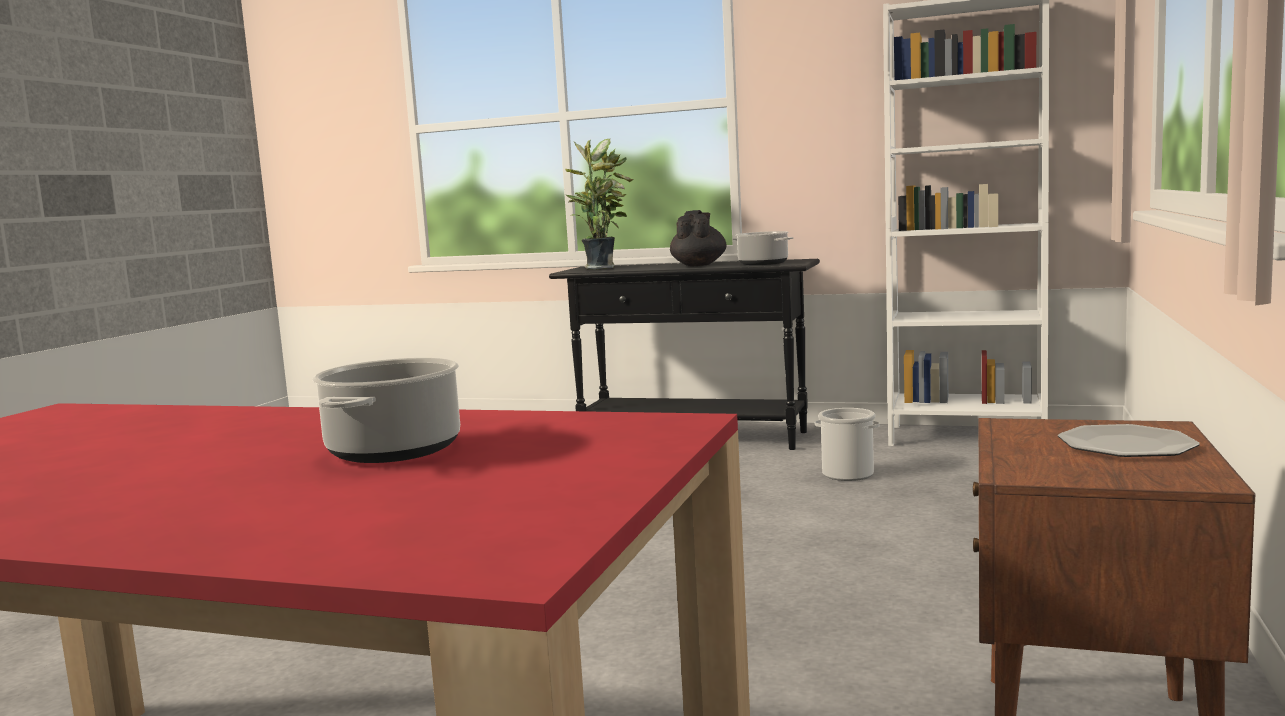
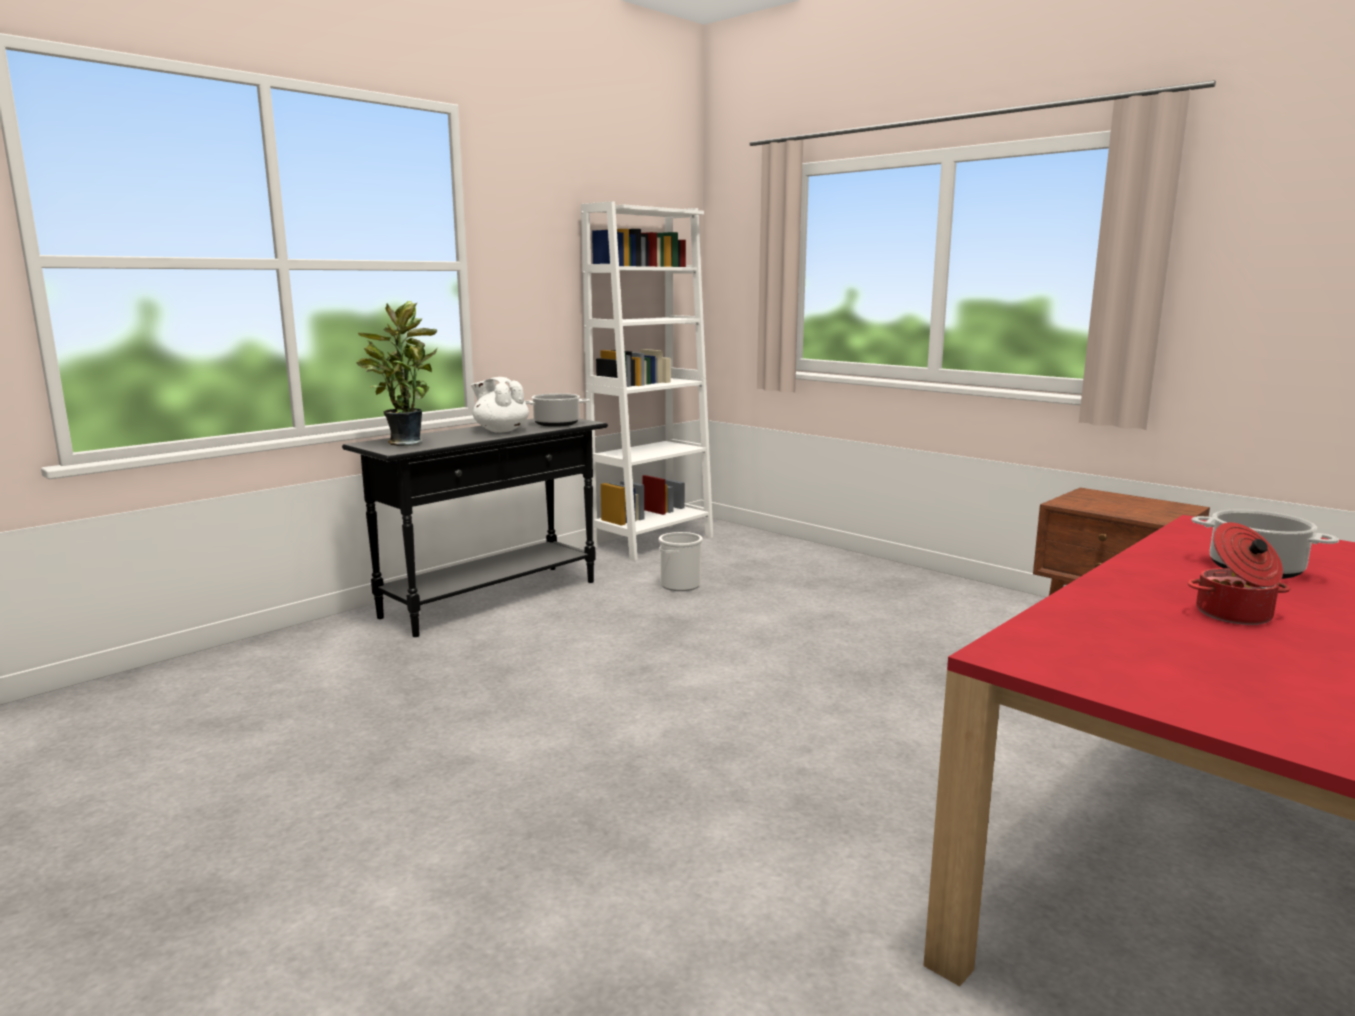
camera: 65 degrees left, 5 degrees up
(169, 451) = (1234, 615): none -> cooking pot
(699, 265) = (501, 430): black teapot -> white teapot
(1126, 445) = (1121, 501): plate -> none

